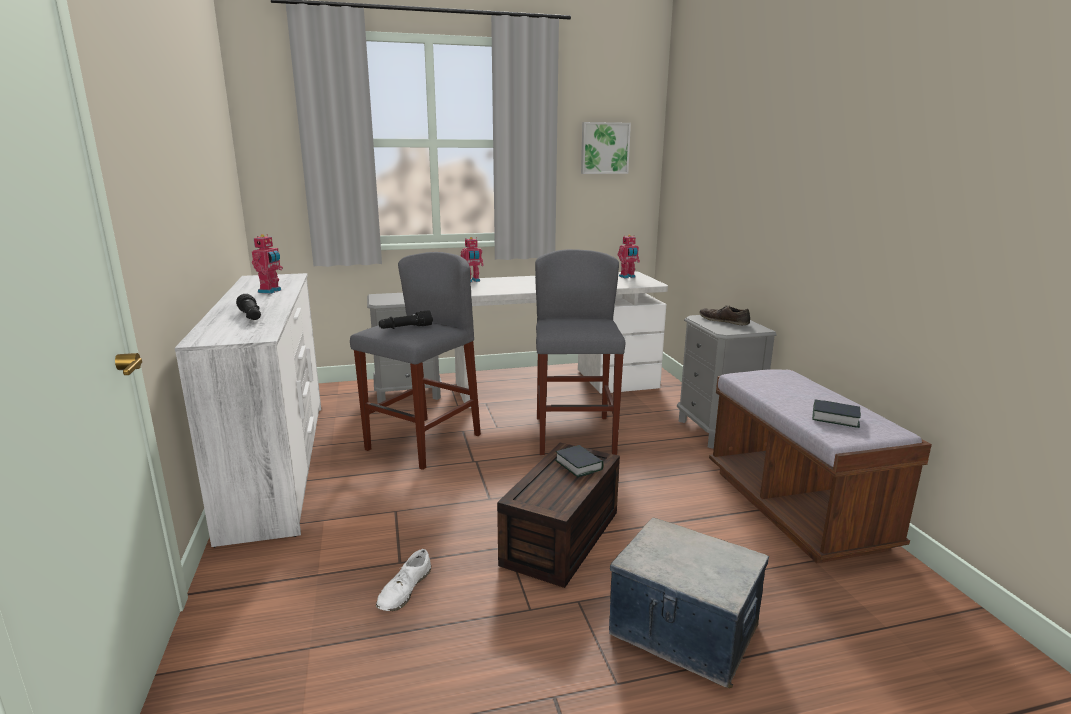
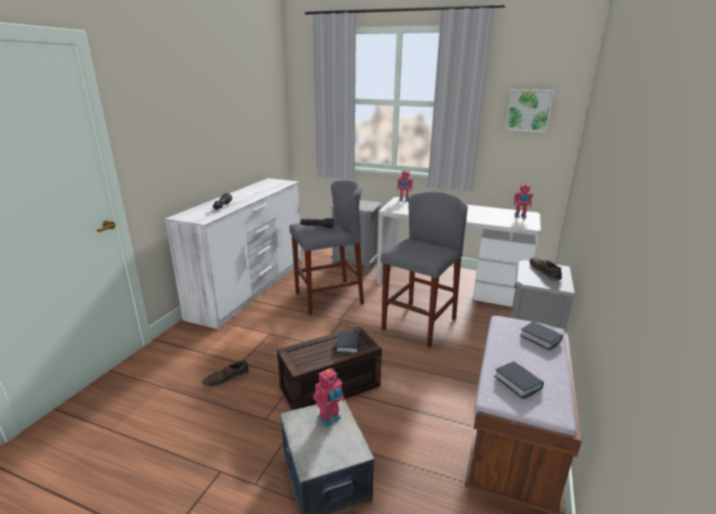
camera: 35 degrees right, 5 degrees up
(271, 291) = (260, 191): toy robot -> toy robot (329, 419)
(404, 590) = (226, 378): white shoe -> brown shoe
(792, 380) = (540, 338): none -> book

